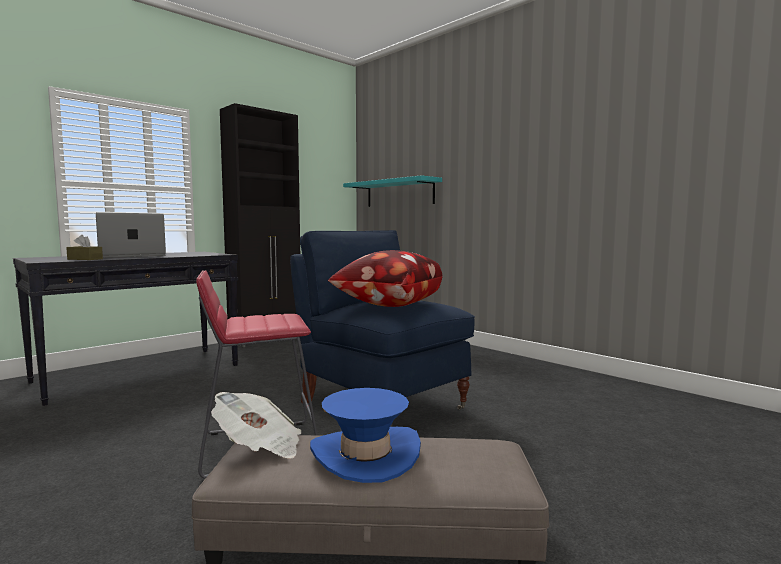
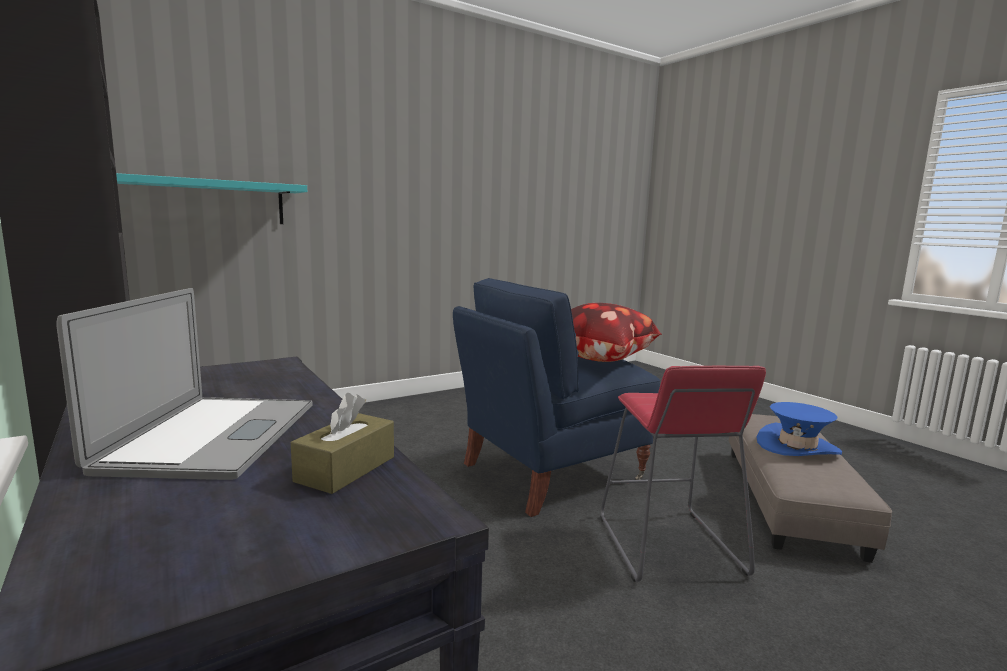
camera: 80 degrees left, 5 degrees up
(128, 256) = (213, 435): laptop -> laptop turned 150 degrees counterclockwise
(260, 446) = (812, 480): newspaper -> none

